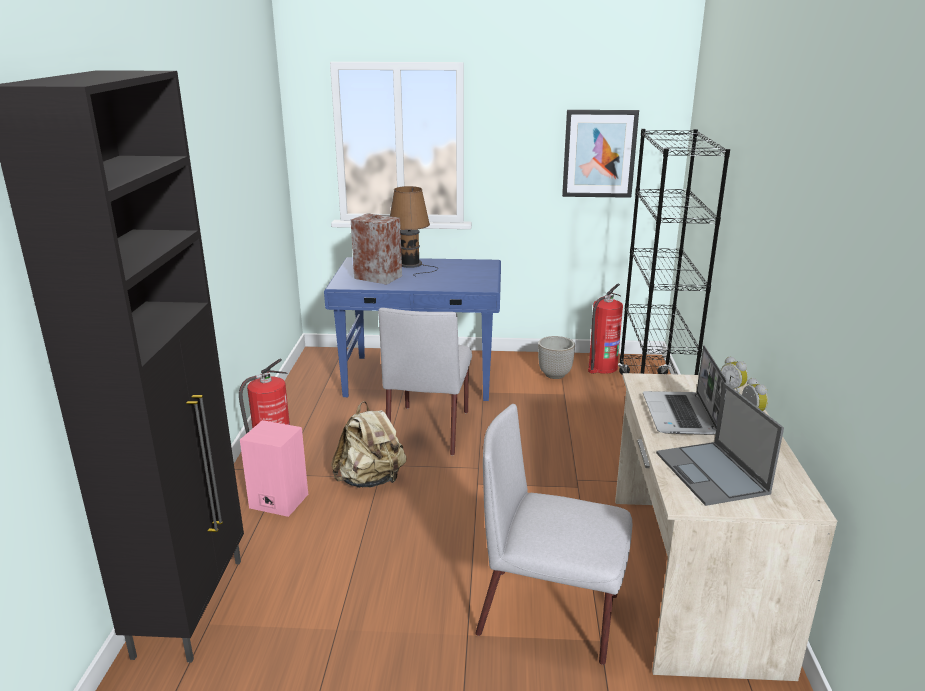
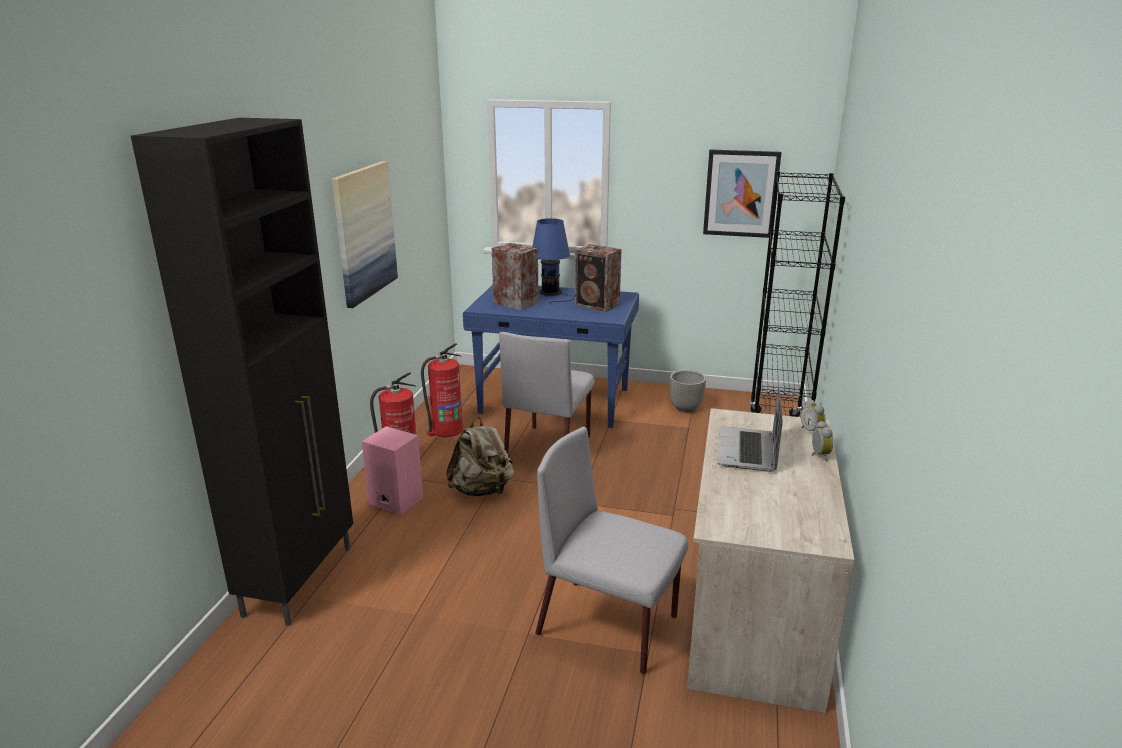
camera: 10 degrees right, 0 degrees up
(219, 206) = (364, 232): none -> picture
(412, 265) = (552, 293): brown table lamp -> blue table lamp
(464, 274) = (598, 305): none -> speaker
(602, 367) = (735, 405): fire extinguisher -> fire extinguisher (446, 430)
(712, 474) = (753, 506): laptop -> none

